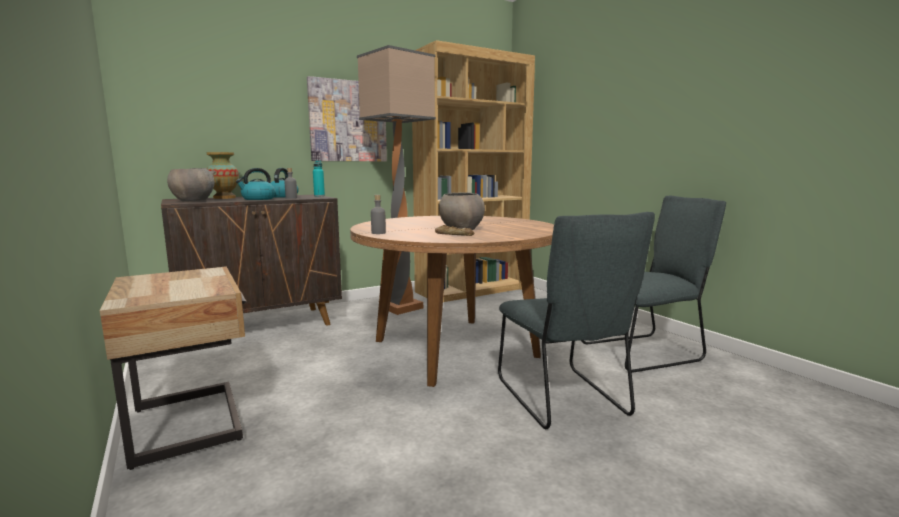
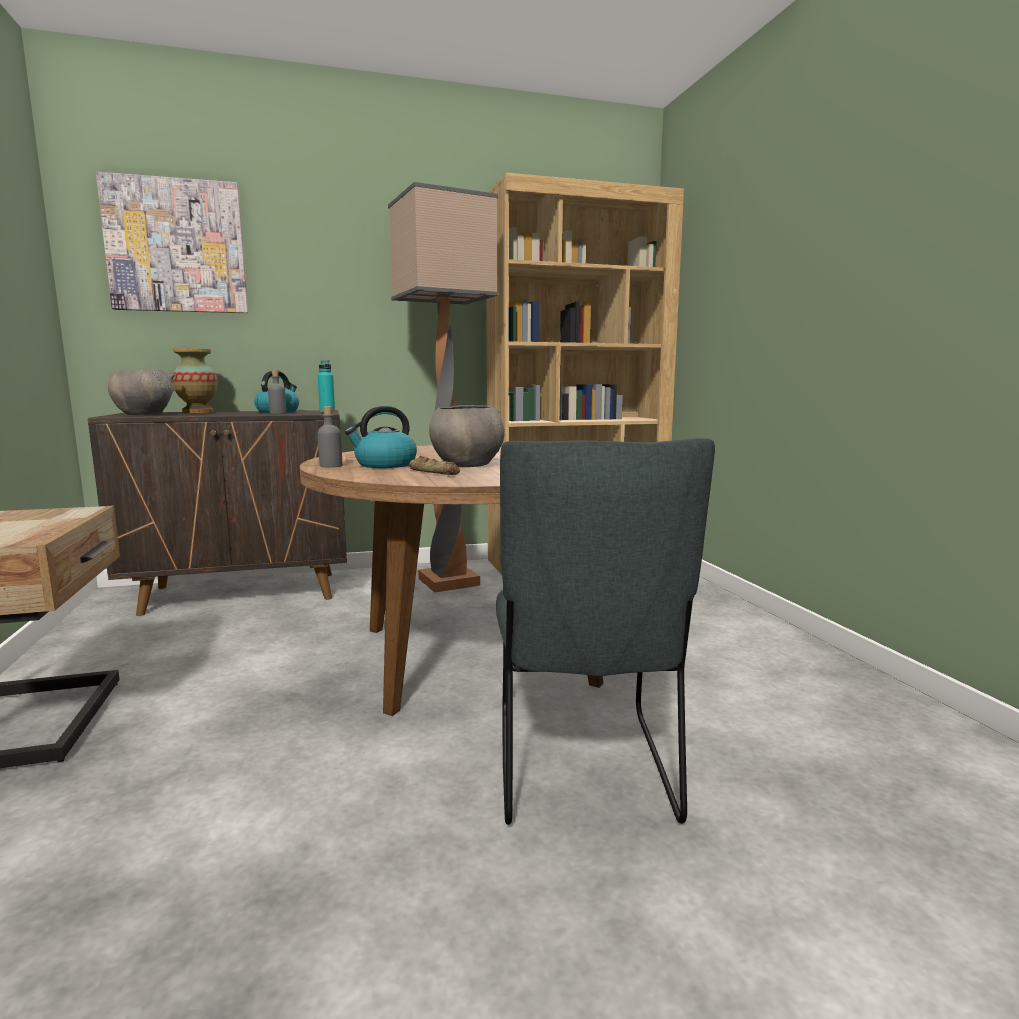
camera: 15 degrees right, 0 degrees up
(258, 199) = (230, 414): kettle -> kettle (385, 465)
(348, 121) = (386, 304): picture -> picture (176, 246)
(645, 352) = (798, 699): grey chair -> none

